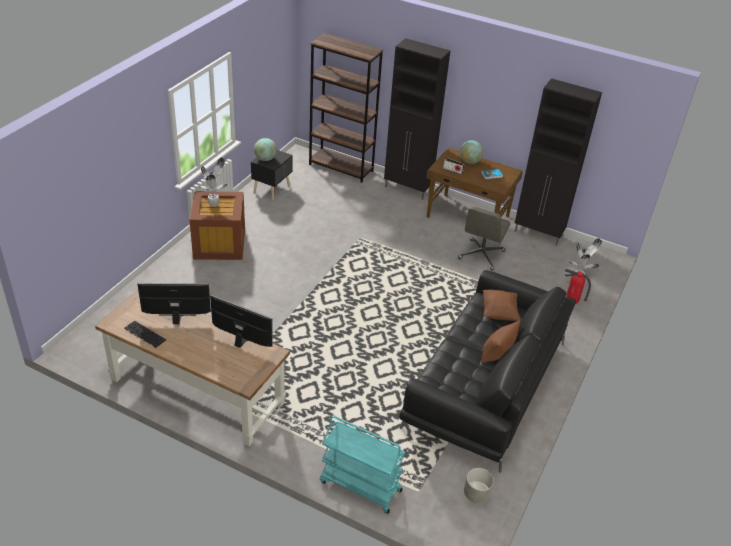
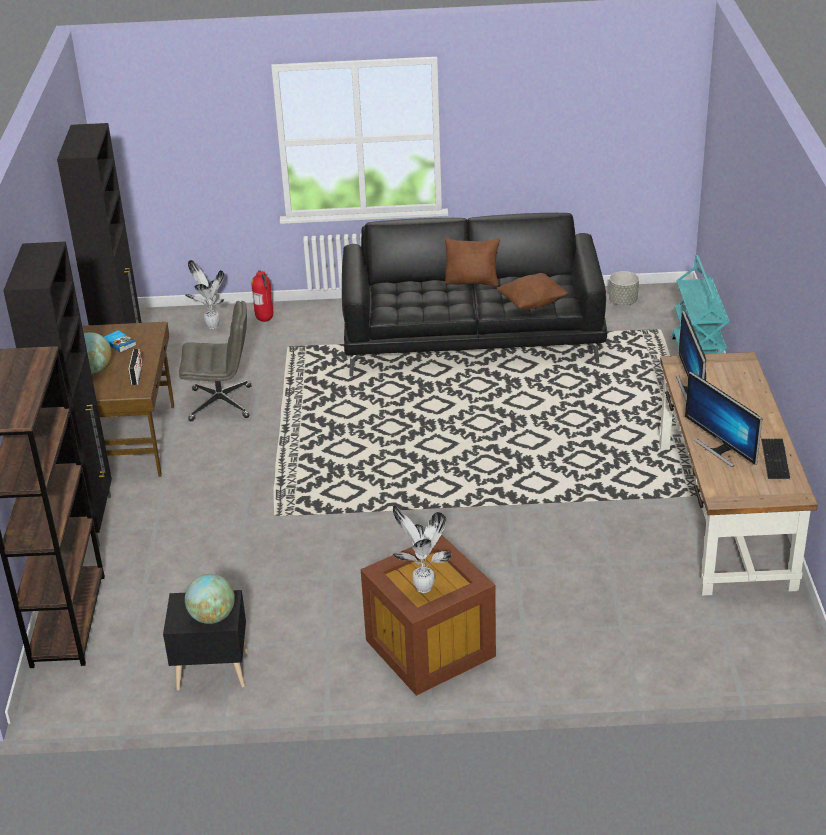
camera: 115 degrees left, 5 degrees down
(499, 313) = (400, 297): brown pillow -> brown pillow (532, 303)

